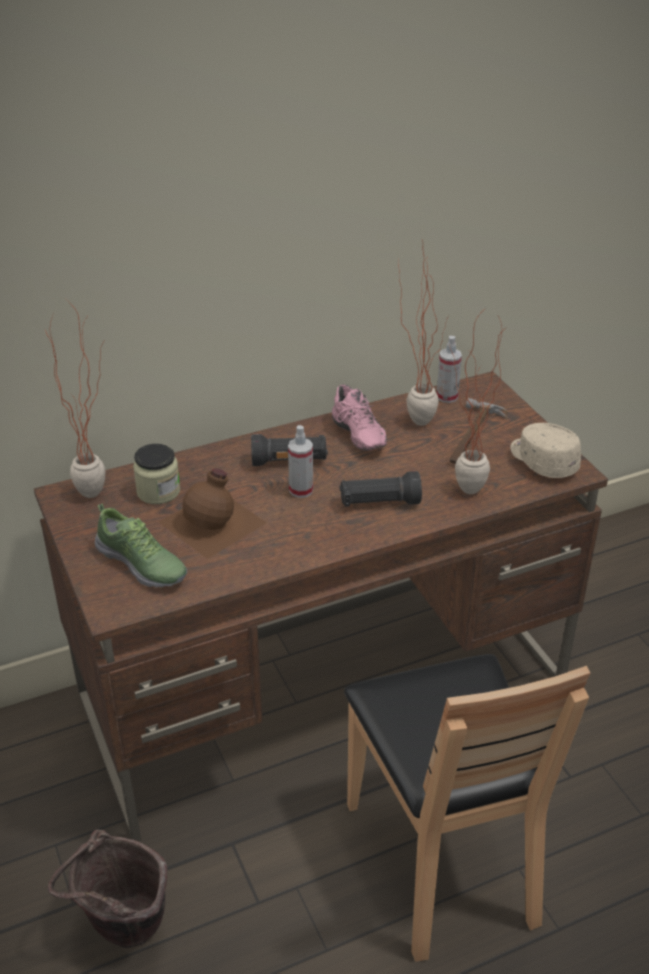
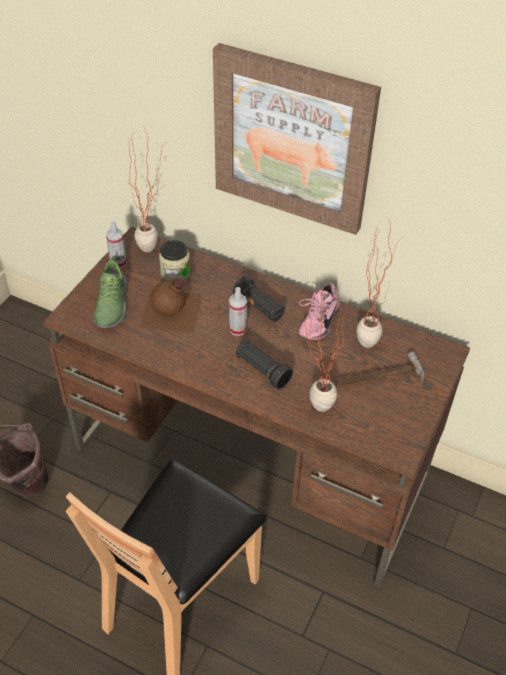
camera: 50 degrees right, 10 degrees up
(255, 223) = (292, 139): none -> picture
(447, 396) = (410, 341): spray bottle -> spray bottle (118, 263)
(542, 461) = (394, 428): beige cap -> none

